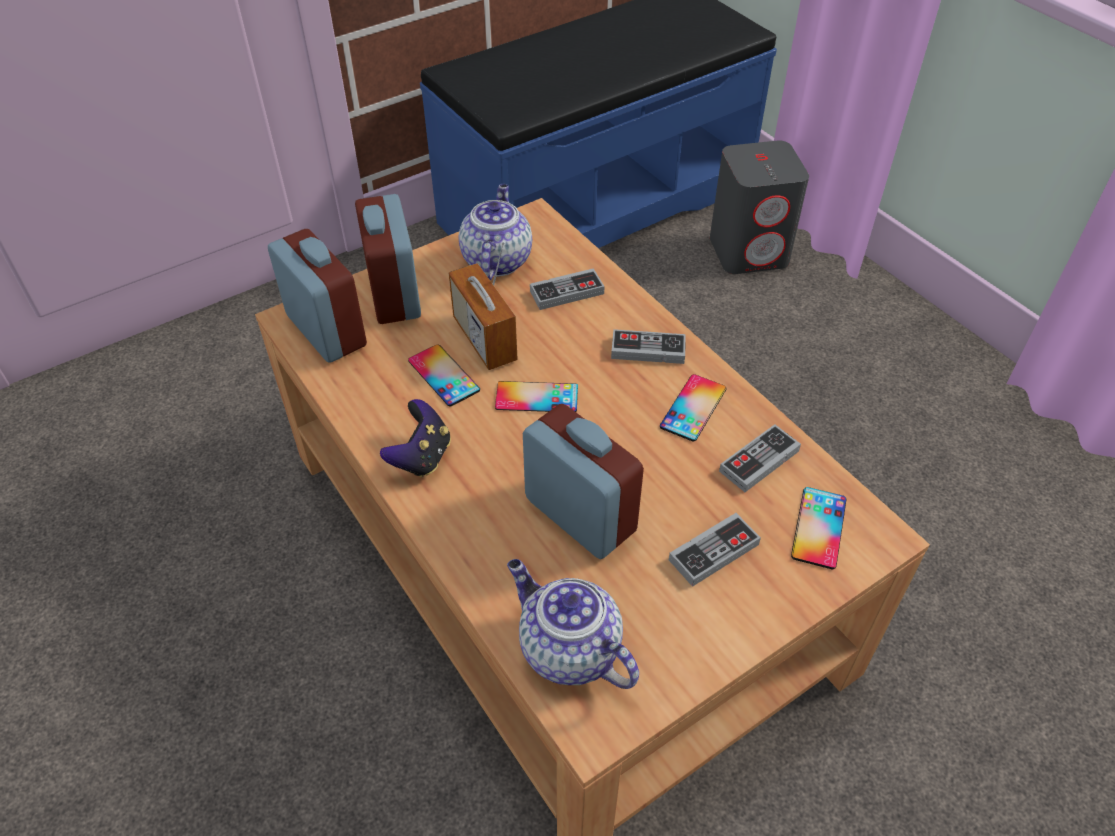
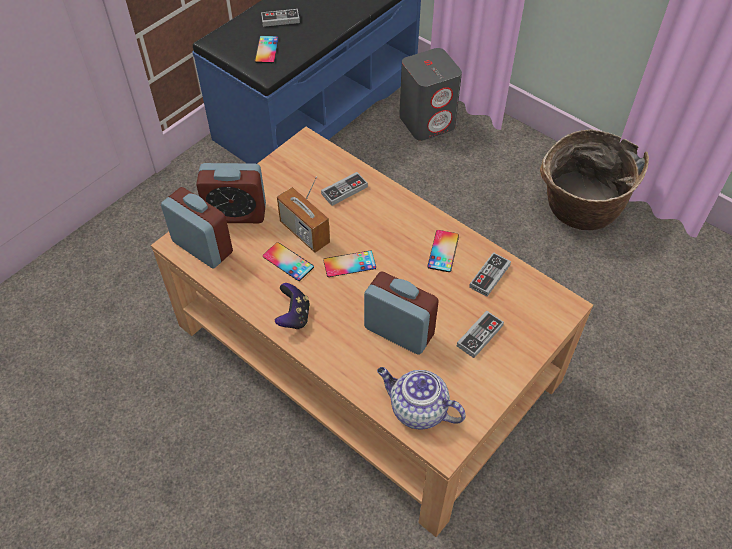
camera: 15 degrees left, 5 degrees up
(394, 294) = (236, 213): alarm clock -> alarm clock turned 60 degrees counterclockwise
(496, 260) = (292, 177): teapot -> none
(648, 350) = (405, 219): game controller -> game controller (280, 20)
(819, 528) = (532, 308): phone -> phone (266, 50)
(954, 416) = (578, 210): none -> basket

